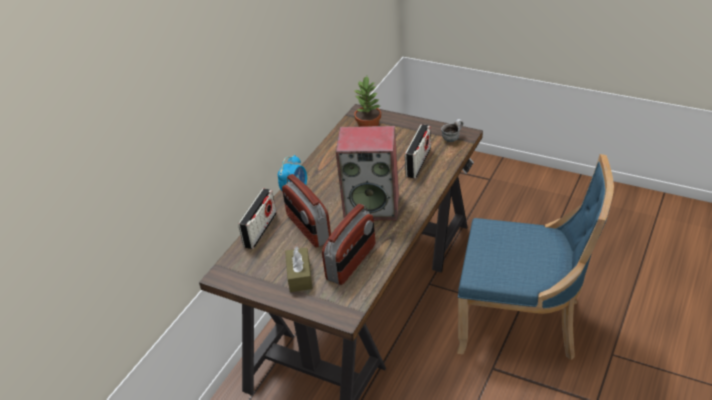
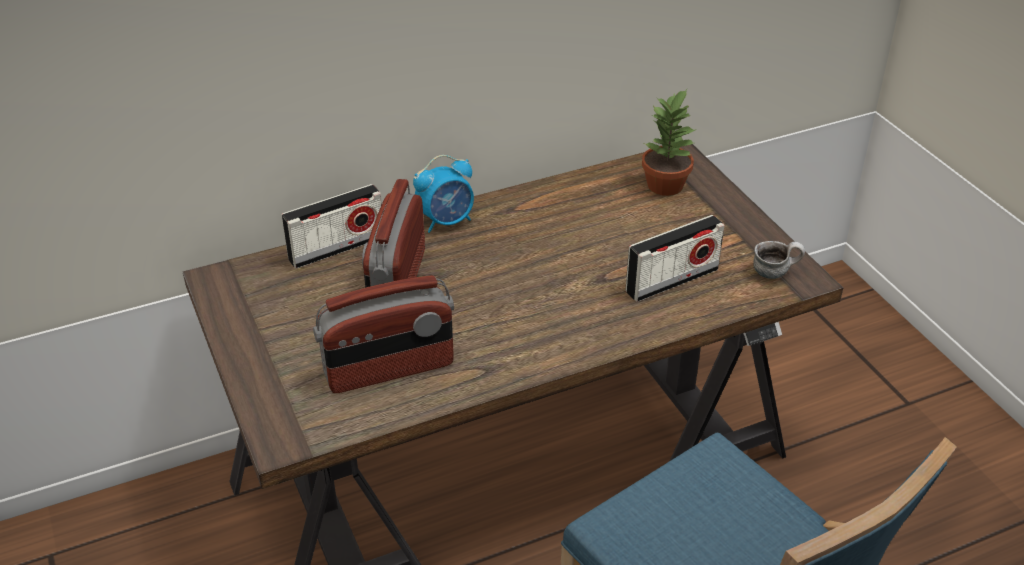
camera: 35 degrees right, 0 degrees up
(299, 276) = (301, 343): brown tissue box -> none
(372, 206) = (521, 306): speaker -> none

